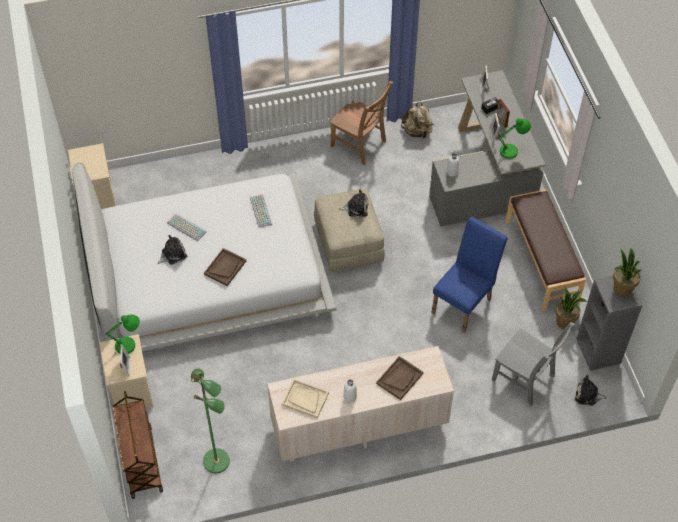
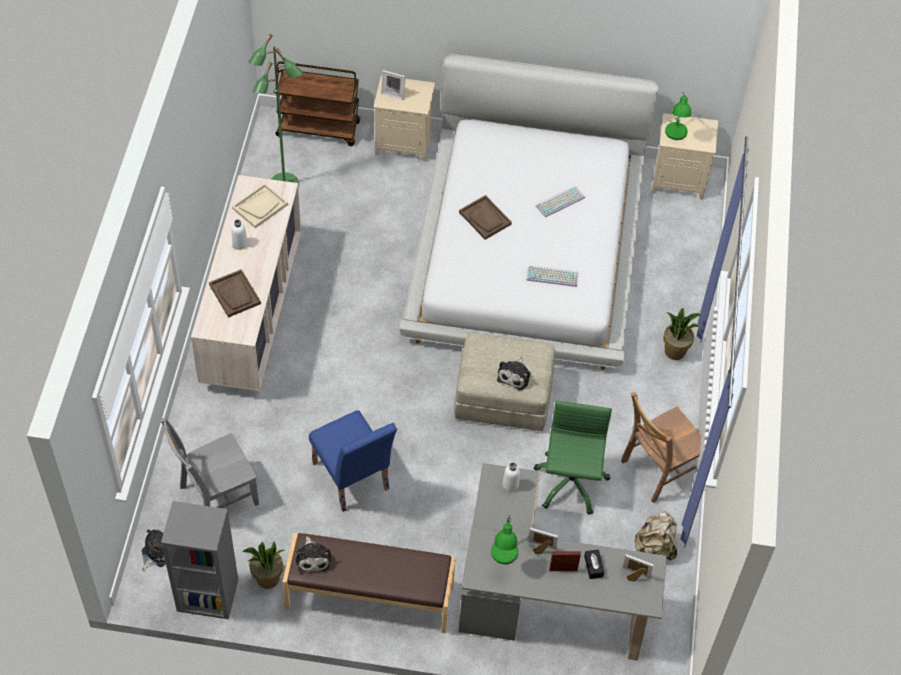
camera: 110 degrees right, 0 degrees up
(128, 345) = (418, 102): green table lamp -> green table lamp (675, 134)
(172, 254) = (527, 179): plush toy -> plush toy (313, 558)
(396, 186) = (570, 483): none -> green office chair
(622, 289) = (196, 532): potted plant -> potted plant (675, 351)

